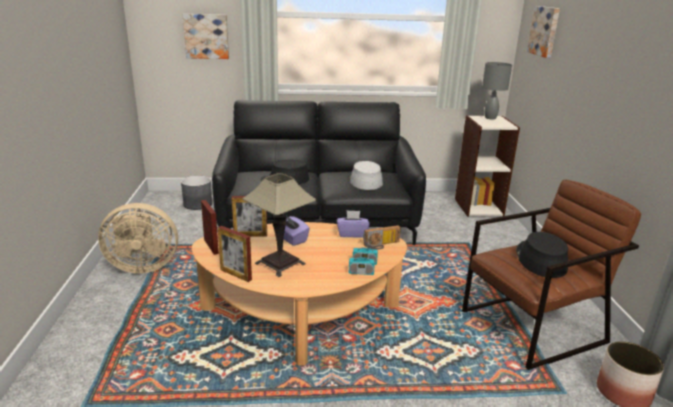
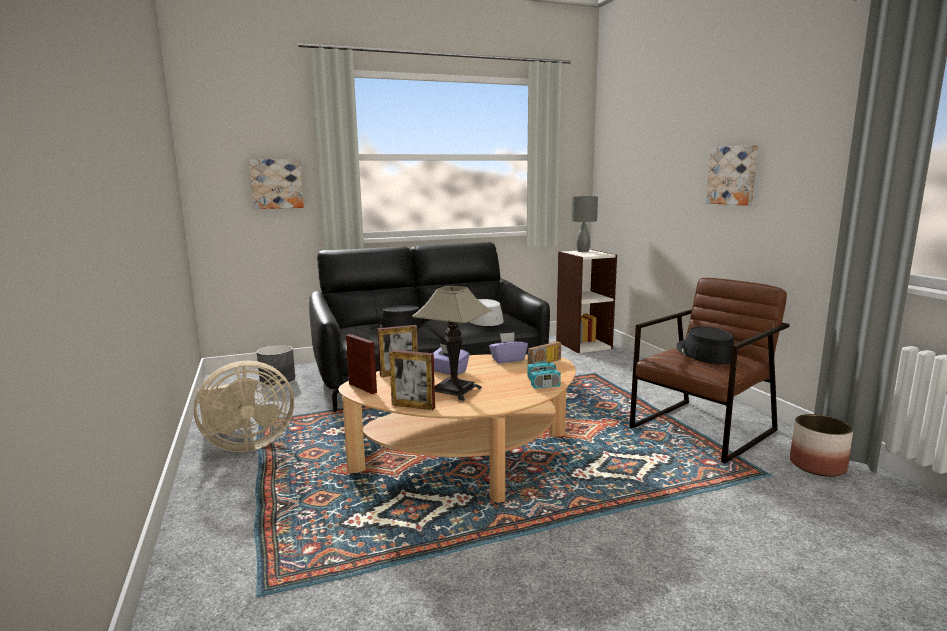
camera: 15 degrees left, 10 degrees down
(545, 31) = (627, 160): picture -> picture (733, 175)

